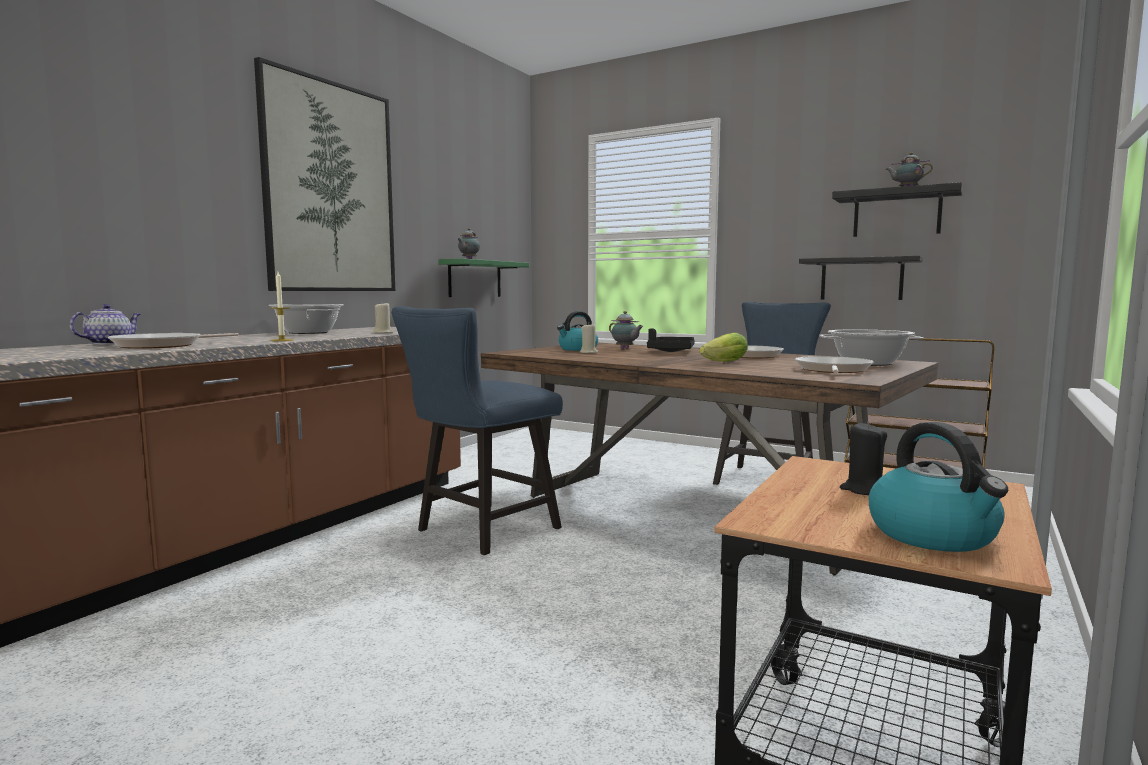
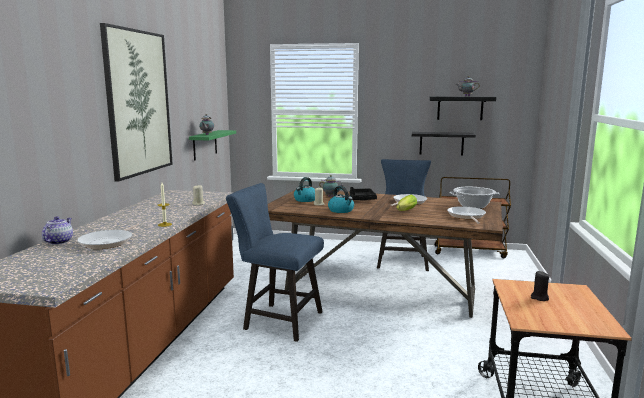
camera: 20 degrees left, 5 degrees up
(308, 332) = (147, 207): cooking pot -> none
(480, 531) = (277, 320): blue chair -> blue chair turned 90 degrees clockwise
(934, 535) = (583, 319): kettle -> kettle (341, 210)

